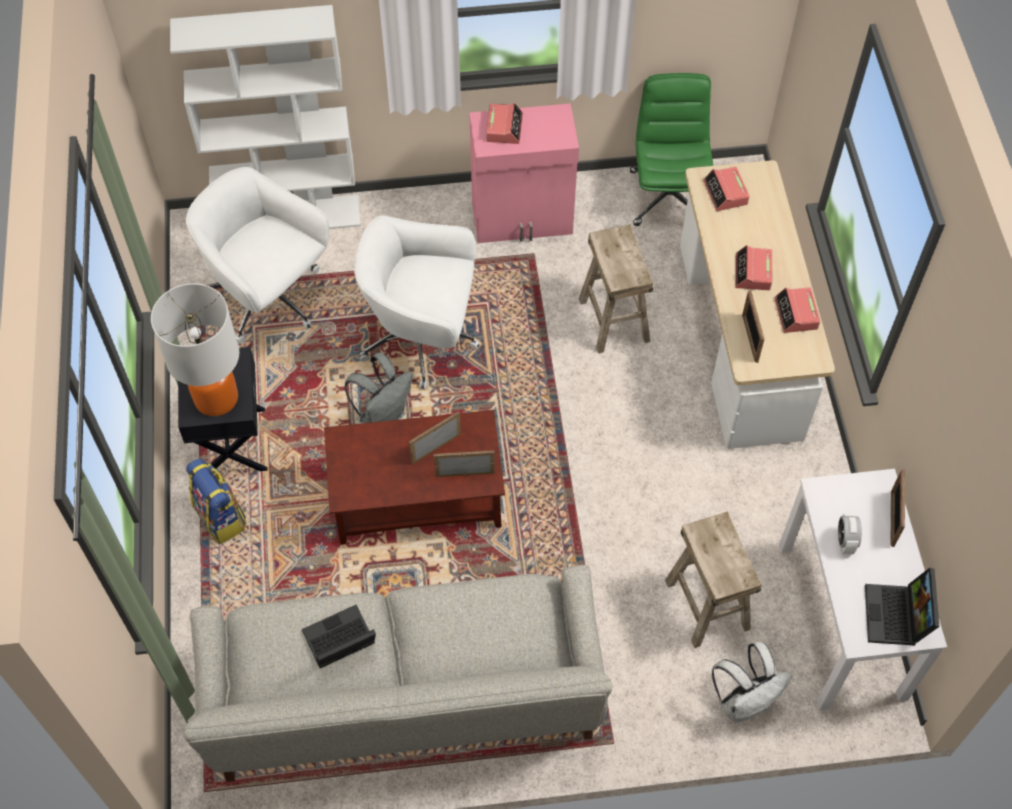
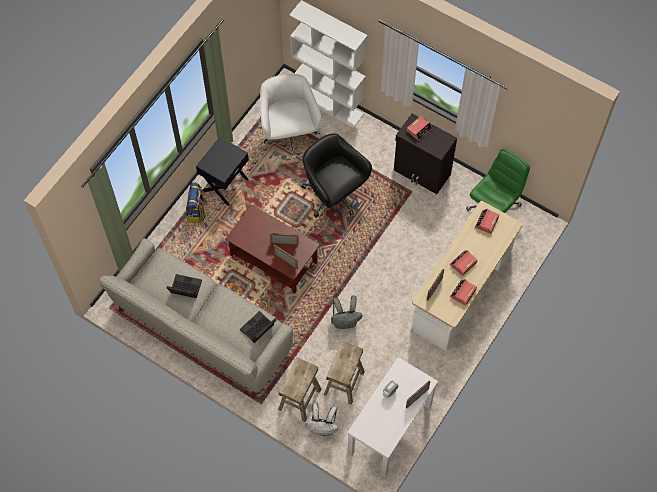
camera: 40 degrees right, 5 degrees up
(216, 398) = (218, 164): table lamp -> none
(383, 414) = (291, 216): grey backpack -> grey backpack (345, 321)
(422, 339) = (333, 195): white office chair -> black office chair
(523, 219) = (422, 173): pink cabinet -> black cabinet
(613, 319) = (418, 243): beige stool -> beige stool (299, 399)
(897, 617) = (380, 433): laptop -> laptop (258, 330)

